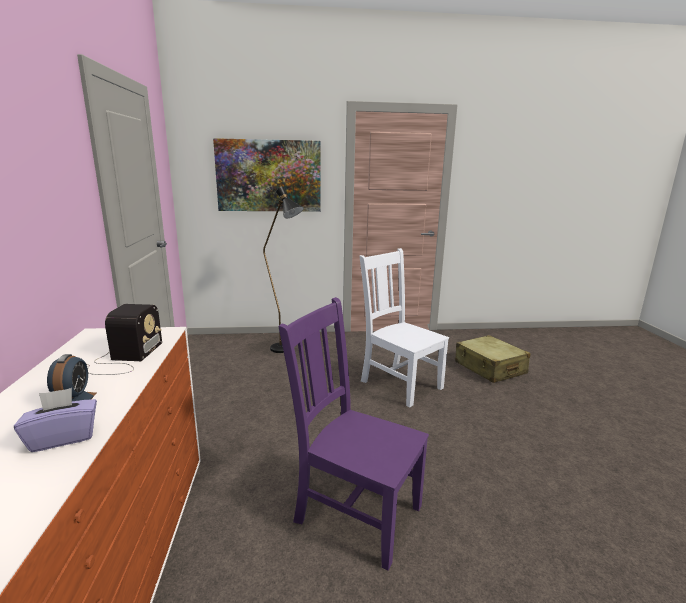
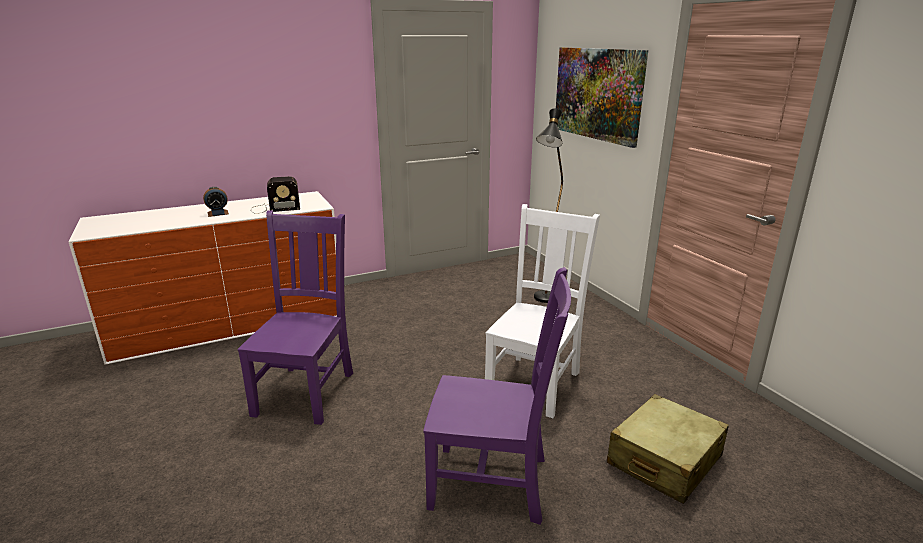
camera: 70 degrees right, 5 degrees up
(63, 437) = (185, 220): purple tissue box -> none
(509, 426) = (493, 483): none -> purple chair

